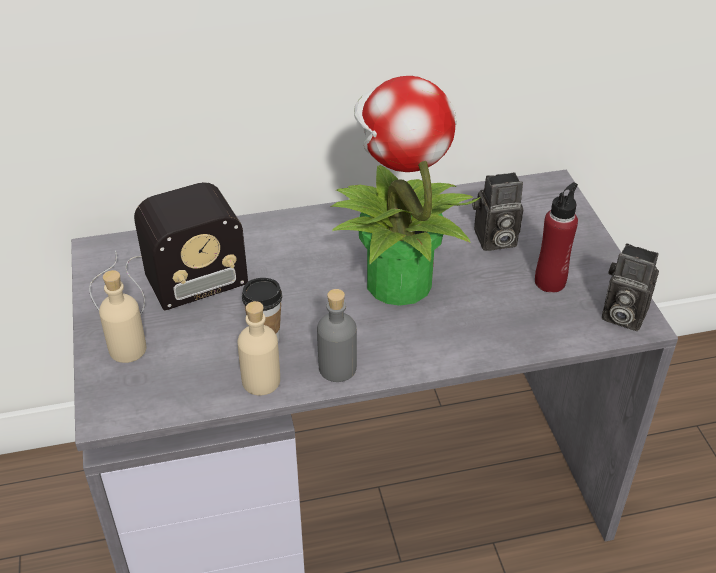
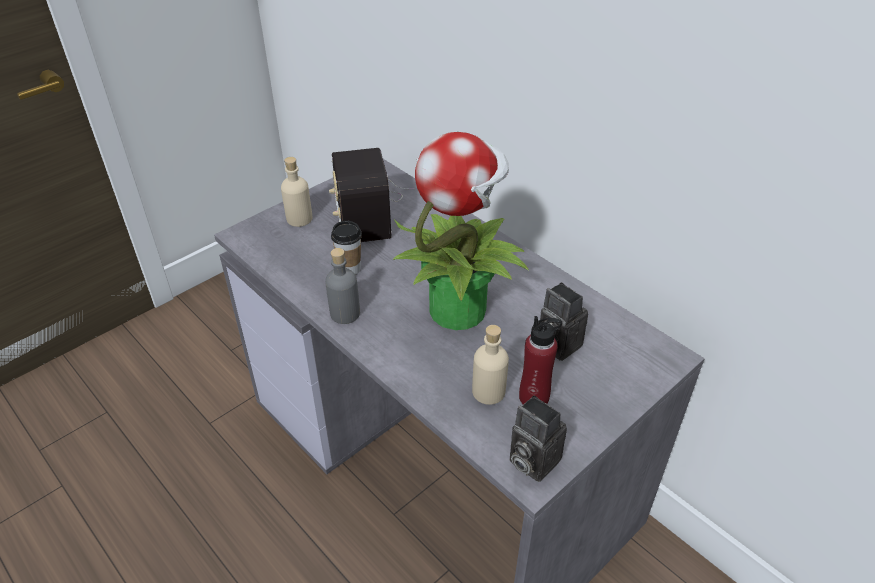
camera: 60 degrees right, 0 degrees up
(162, 284) = (366, 206): radio -> radio turned 45 degrees clockwise
(261, 381) = (309, 284): beige bottle -> beige bottle (488, 392)
(621, 315) = (530, 460): camera -> camera turned 45 degrees counterclockwise

